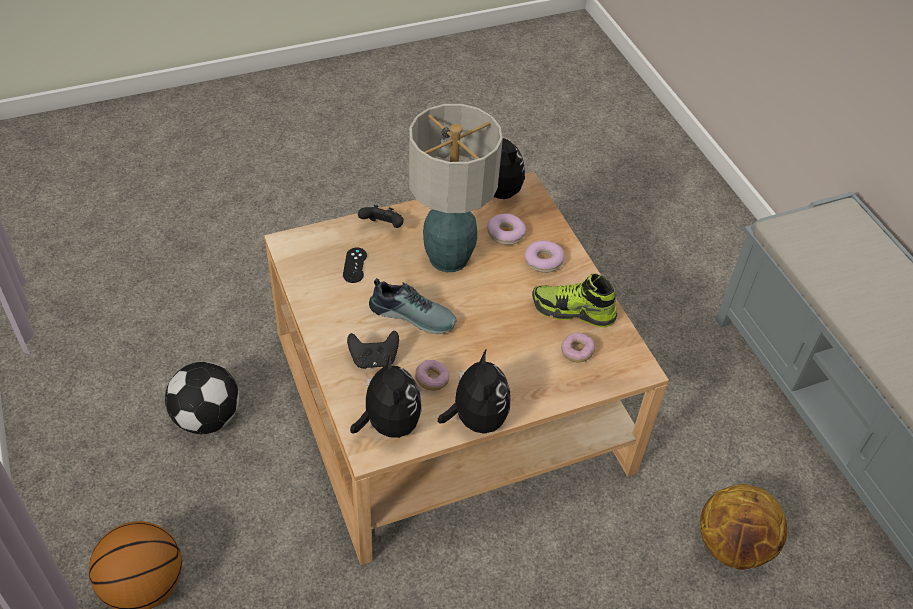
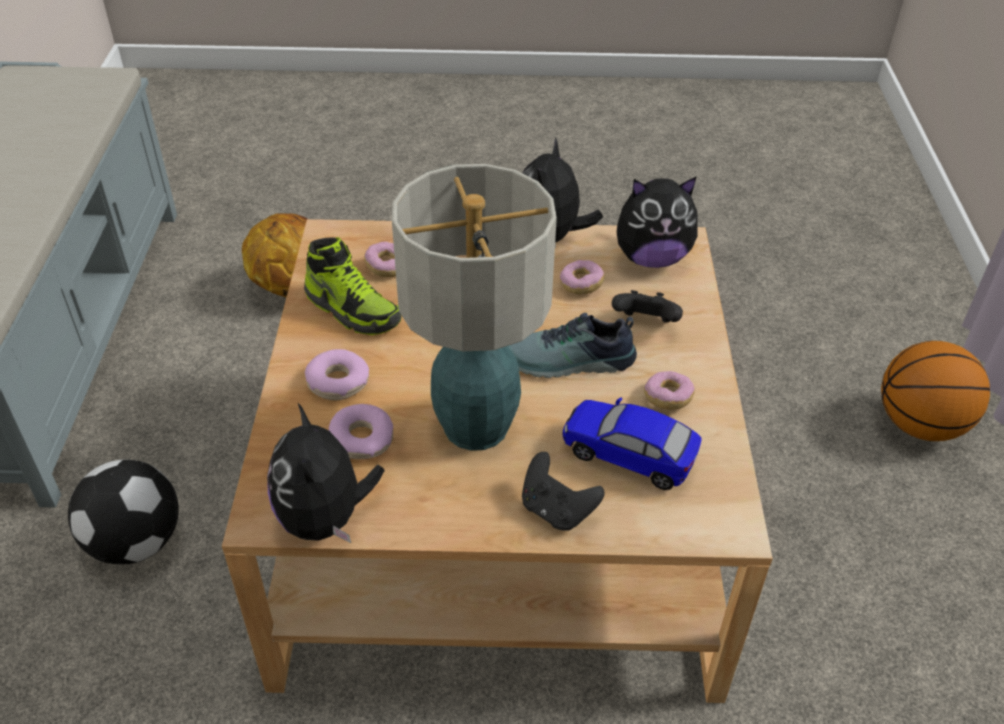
camera: 155 degrees left, 5 degrees down
(206, 417) = (849, 596): football -> football (136, 543)
(342, 307) = (667, 398): none -> donut
(355, 265) = (628, 456): black game controller -> toy car
(388, 424) = (651, 258): plush toy -> plush toy turned 105 degrees counterclockwise
(413, 314) = (569, 362): shoe -> shoe turned 45 degrees counterclockwise

